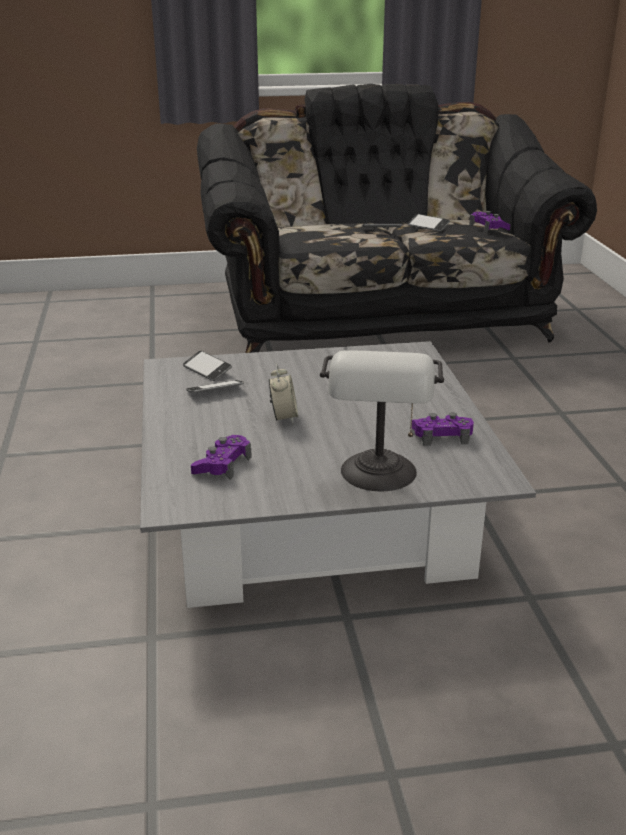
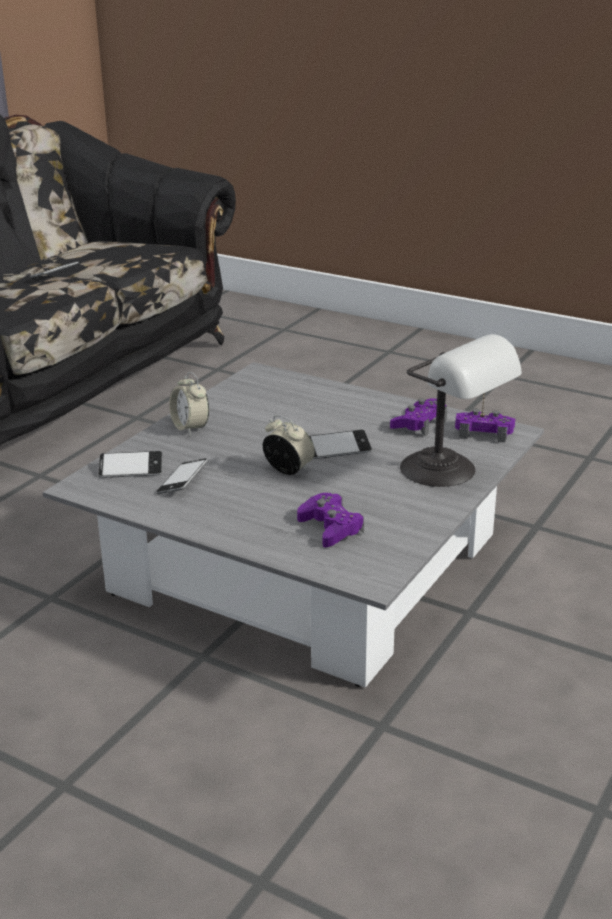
camera: 50 degrees left, 0 degrees up
(293, 363) = (190, 428): none -> alarm clock
(428, 226) = (92, 258): phone -> phone (339, 449)
(488, 227) = (146, 243): purple game controller -> purple game controller (484, 432)

